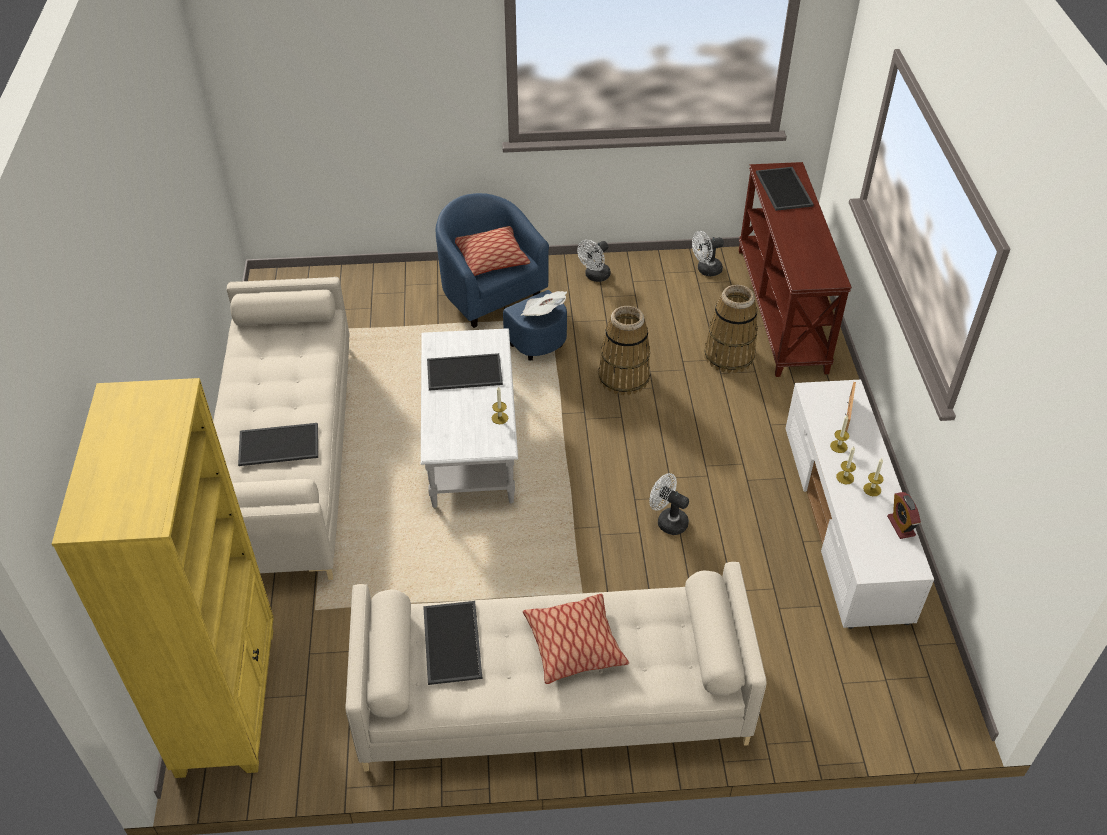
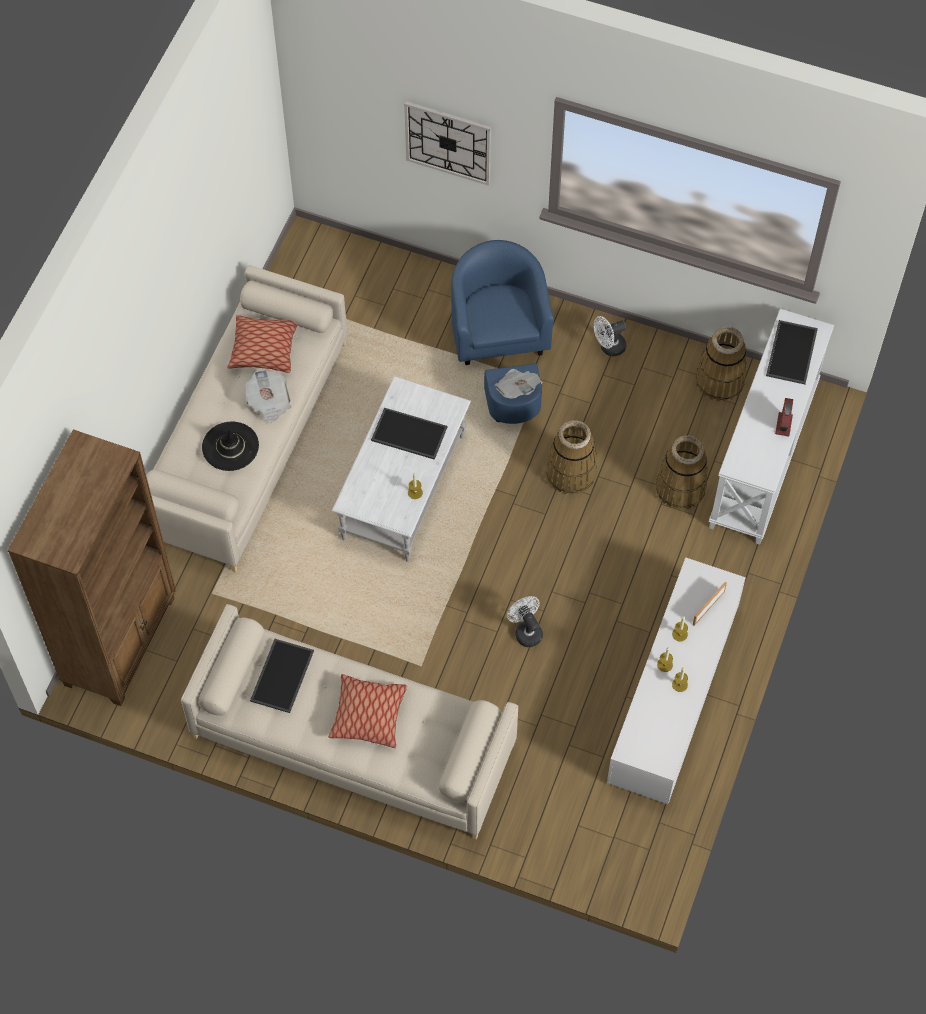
camera: 25 degrees right, 15 degrees up
(228, 699) = (121, 640): yellow bookcase -> brown bookcase
(279, 444) = (230, 446): tray -> black hat
(303, 393) = (269, 402): none -> newspaper
(396, 92) = (448, 142): none -> wall clock
(491, 259) = (499, 311): pillow -> pillow (263, 349)
(705, 270) = (719, 381): white fan -> basket
(782, 309) = (764, 456): brown console table -> white console table
(901, 526) = (680, 726): alarm clock -> alarm clock (783, 424)

